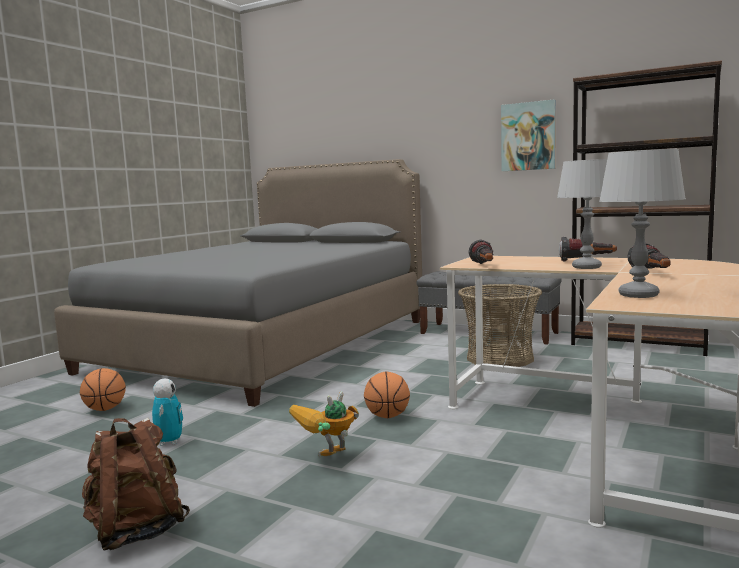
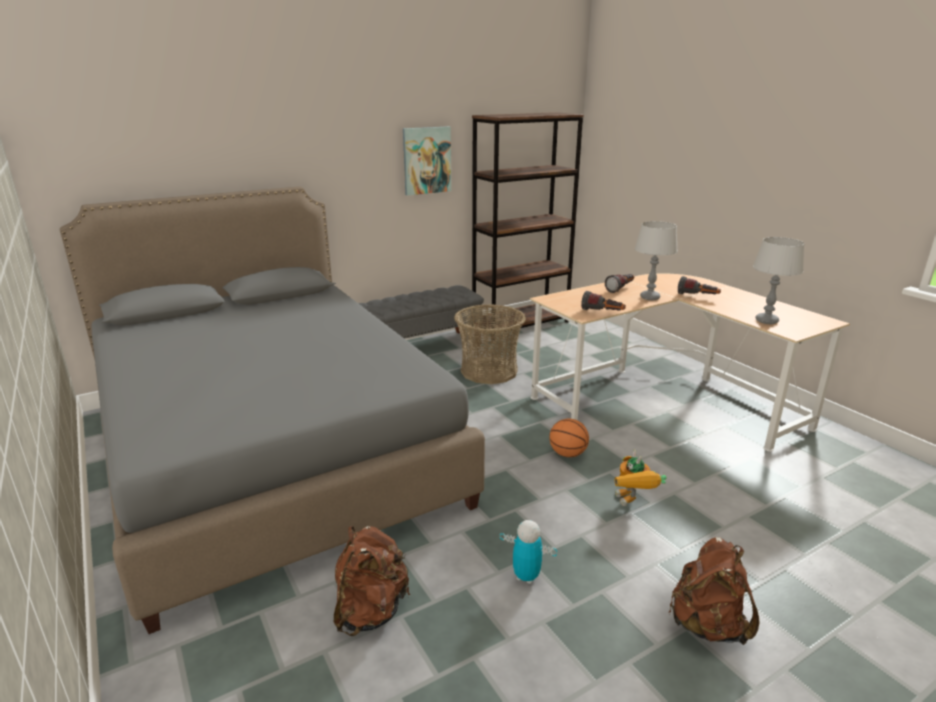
camera: 60 degrees left, 15 degrees up
(105, 409) = (371, 611): basketball -> brown backpack

